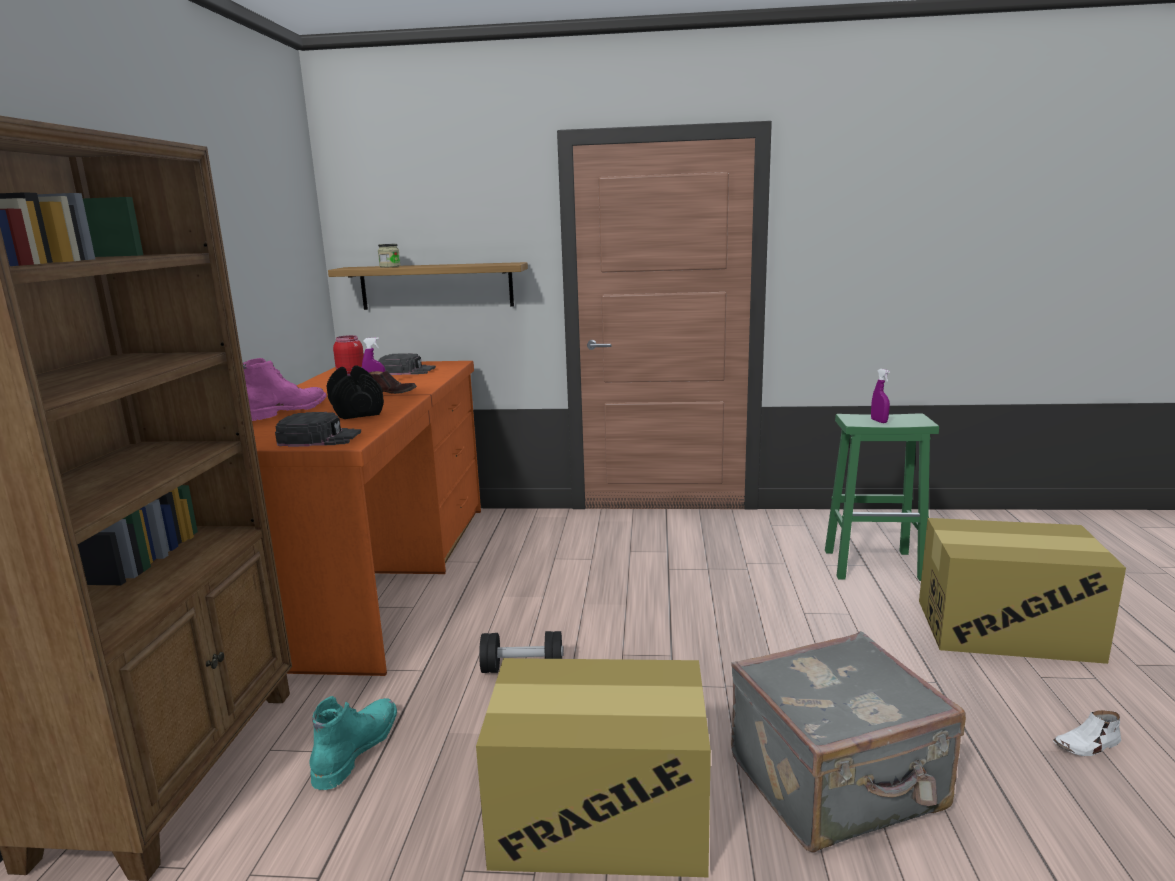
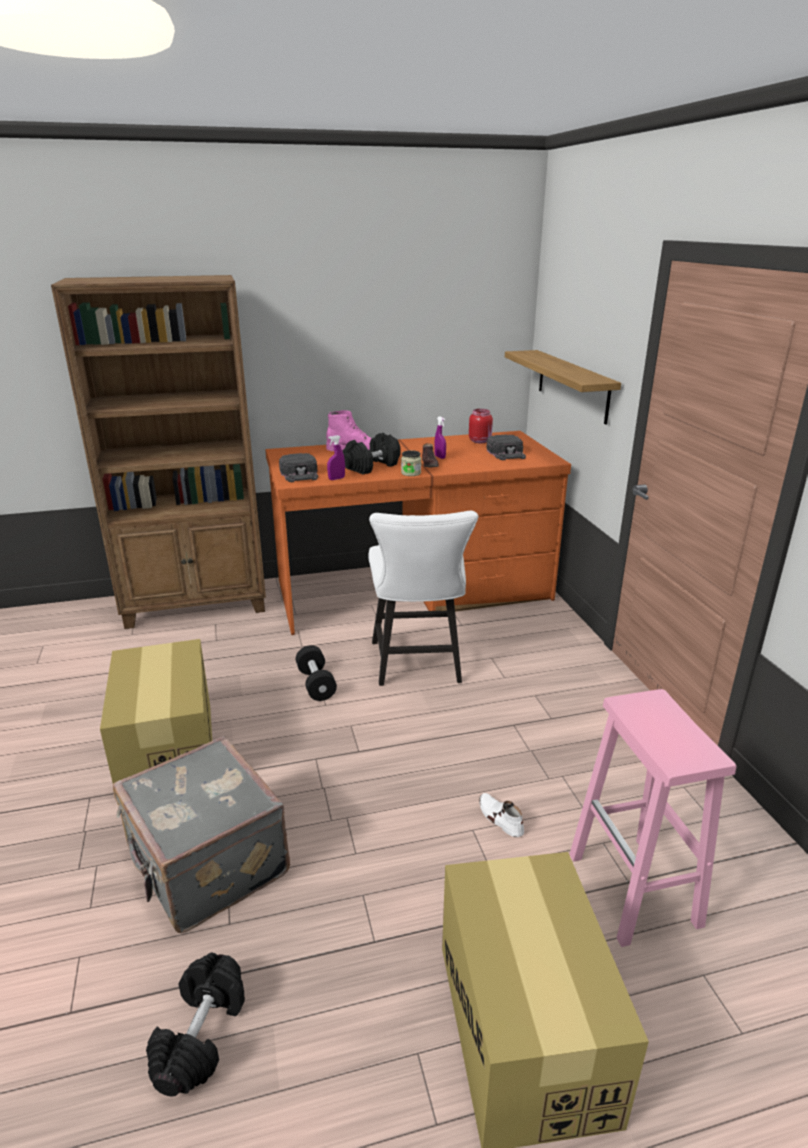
camera: 70 degrees right, 10 degrees up
(356, 748) = (220, 648): turquoise boot -> none
(390, 266) = (539, 358): jar -> jar (411, 473)
(537, 598) = (418, 666): none -> white chair
(875, 565) = (635, 891): green stool -> pink stool
(879, 421) = (652, 723): purple spray bottle -> purple spray bottle (336, 479)
(1068, 798) = (201, 1035): none -> black dumbbell
(1087, 745) = (288, 1075): white shoe -> white shoe (499, 818)

